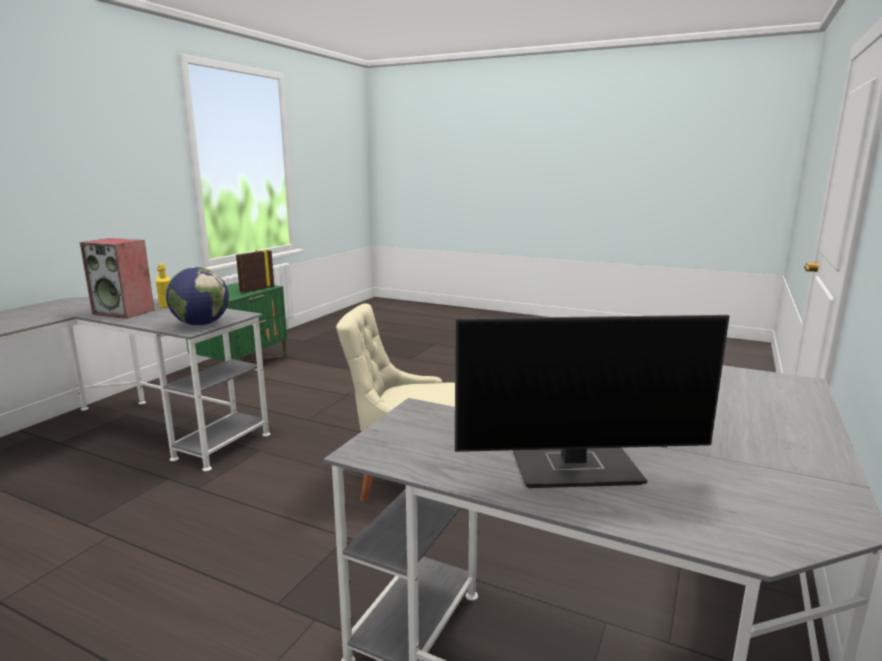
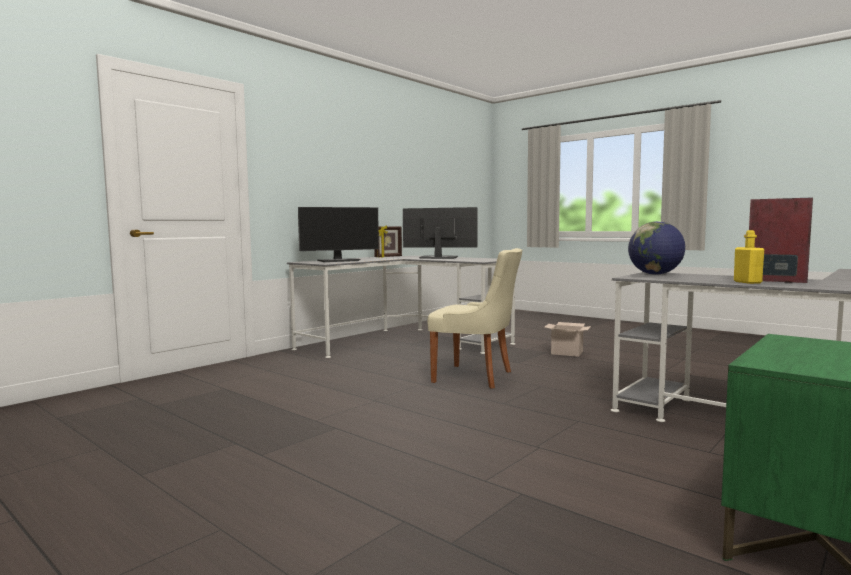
camera: 165 degrees left, 10 degrees down
(229, 607) = (568, 353): none -> cardboard box
(257, 289) = (773, 356): picture frame -> picture frame (388, 257)
(752, 398) = (339, 261): none -> monitor

